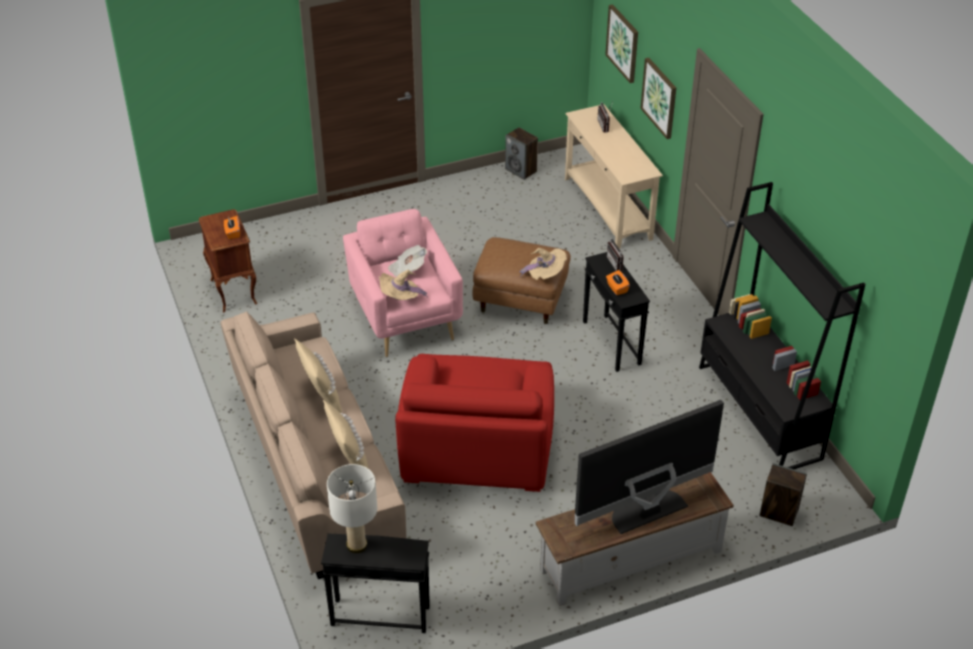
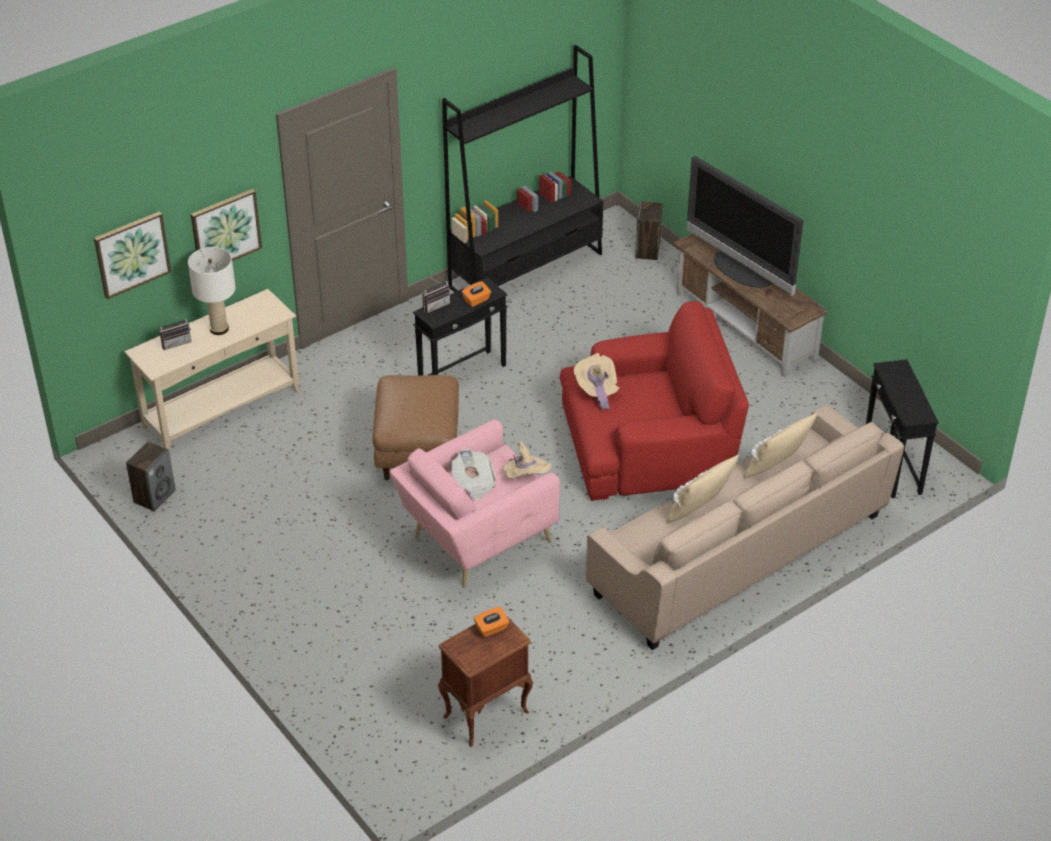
camera: 105 degrees left, 0 degrees up
(357, 545) = (905, 404): white table lamp -> white table lamp (219, 329)
(545, 275) = (437, 381): beige hat -> beige hat (596, 391)

